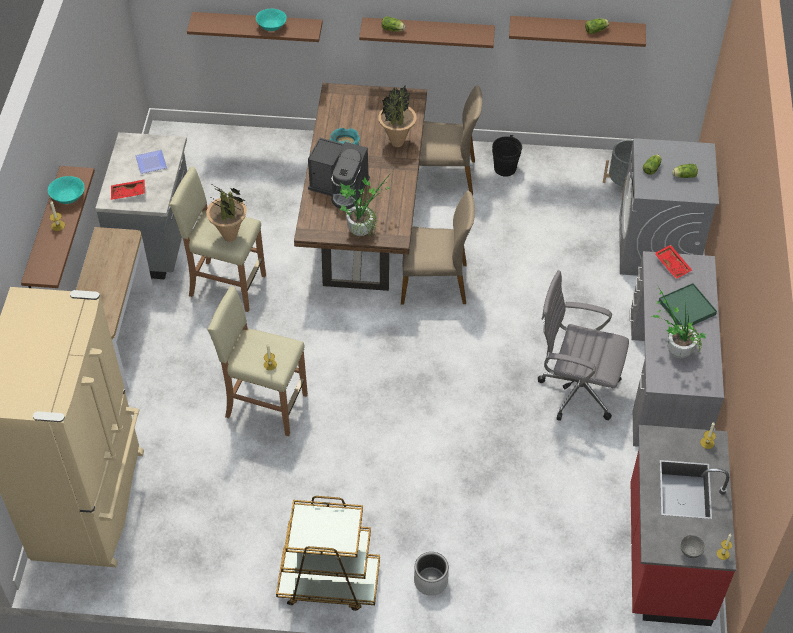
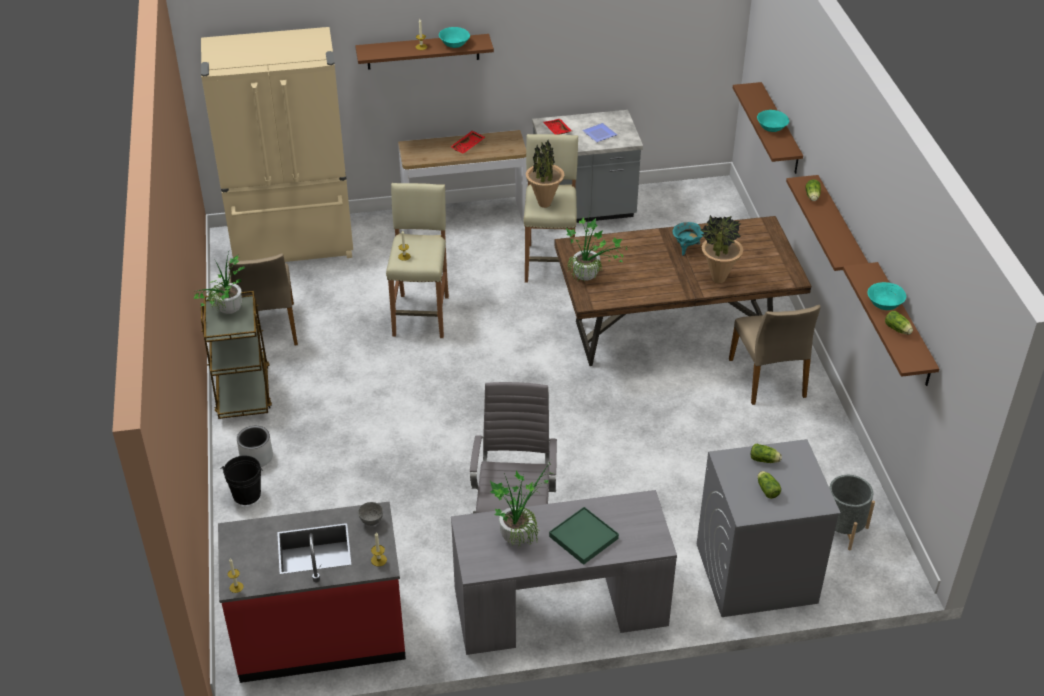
camera: 75 degrees right, 10 degrees down
(316, 530) = (228, 313): none -> potted plant
(340, 188) = (635, 253): coffee machine -> none
(435, 282) = (615, 397): beige chair -> beige chair (267, 328)
(505, 168) = (807, 423): black bucket -> black bucket (246, 494)
(564, 28) = (885, 304): none -> turquoise bowl
(673, 264) = (645, 518): red tray -> red tray (468, 146)
(690, 552) = (234, 560): grey bowl -> grey bowl (371, 521)

